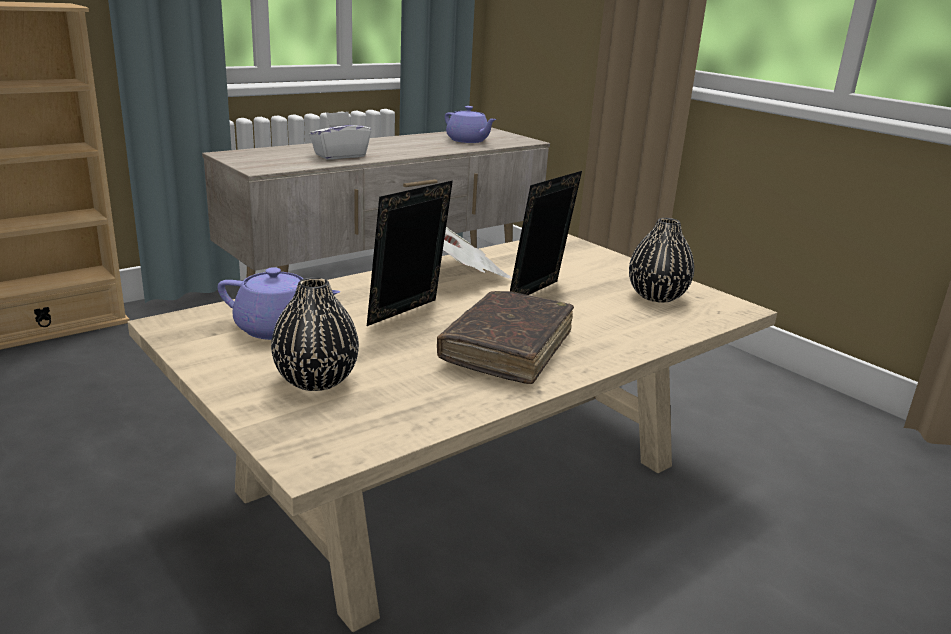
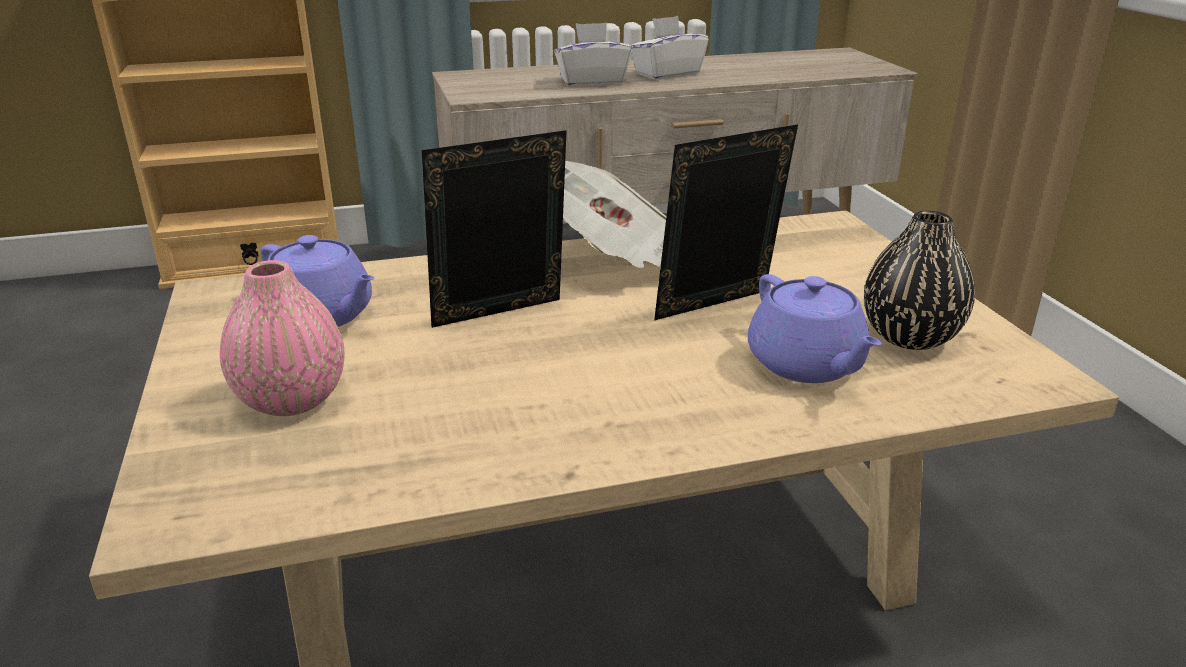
camera: 25 degrees right, 5 degrees up
(316, 380) = (292, 399): black vase -> pink vase
(388, 148) = (667, 74): none -> white tissue box
(468, 141) = (792, 66): purple teapot -> purple teapot (807, 365)
(507, 348) = (589, 392): brown book -> none

